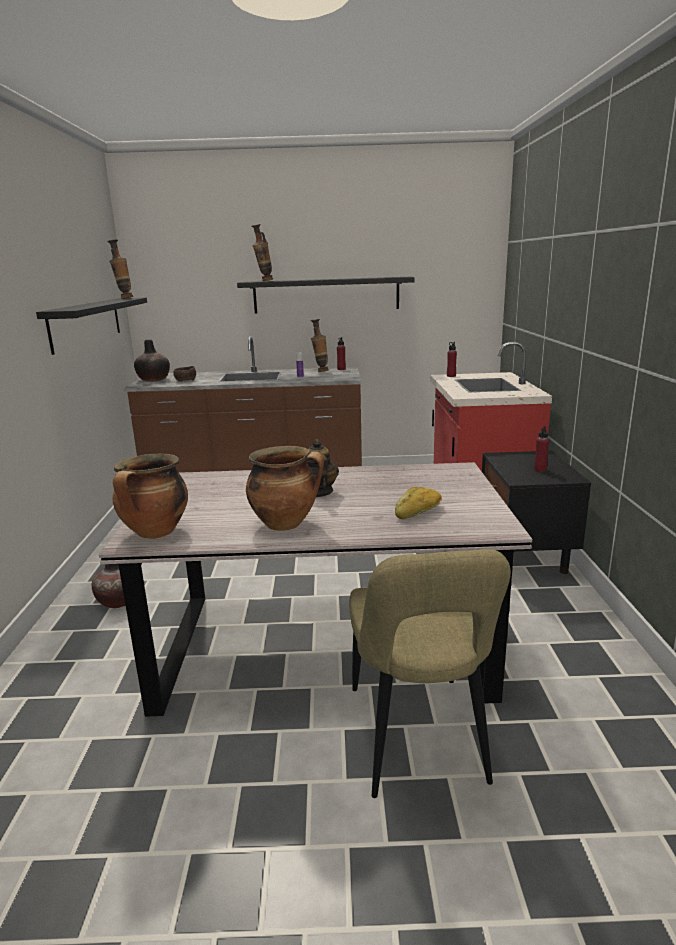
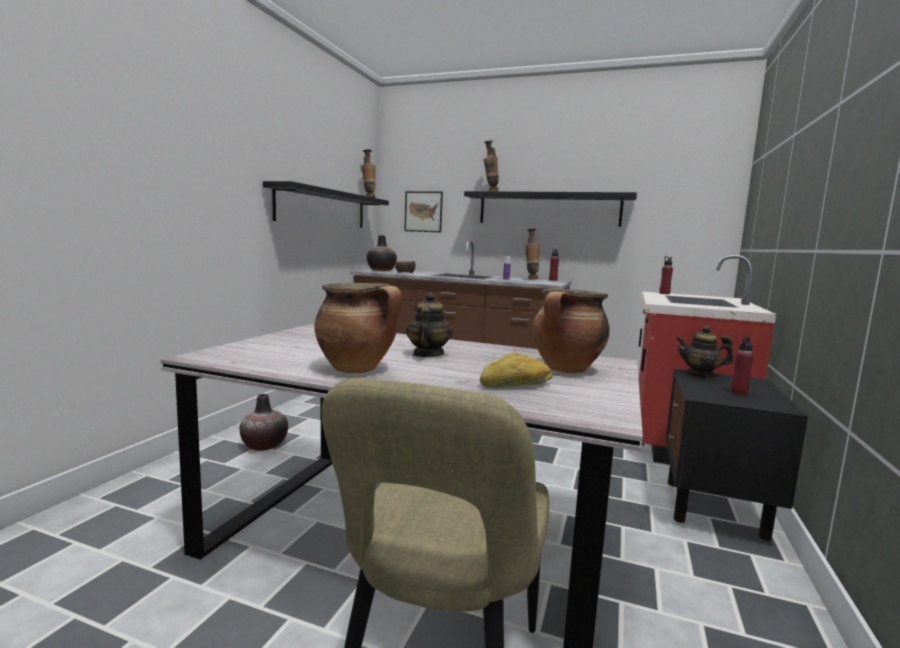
camera: 20 degrees right, 10 degrees down
(155, 533) = (232, 354): cooking pot -> cooking pot (566, 370)
(186, 305) = (423, 211): none -> picture
(505, 456) = (700, 375): none -> teapot

